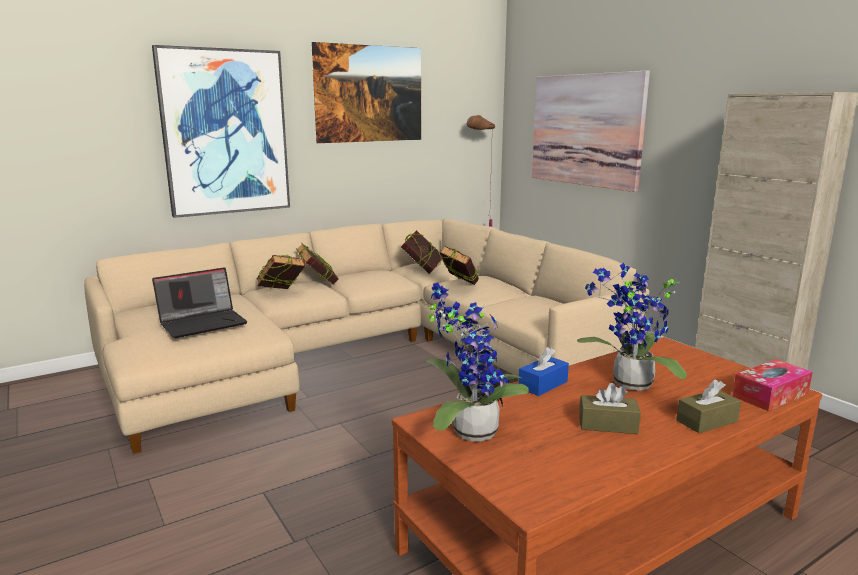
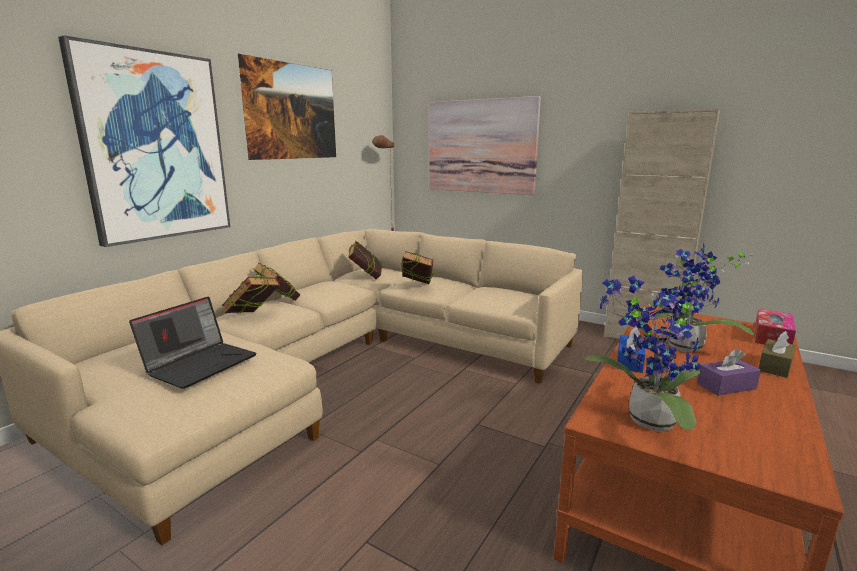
camera: 25 degrees left, 0 degrees up
(607, 425) = (726, 386): brown tissue box -> purple tissue box

